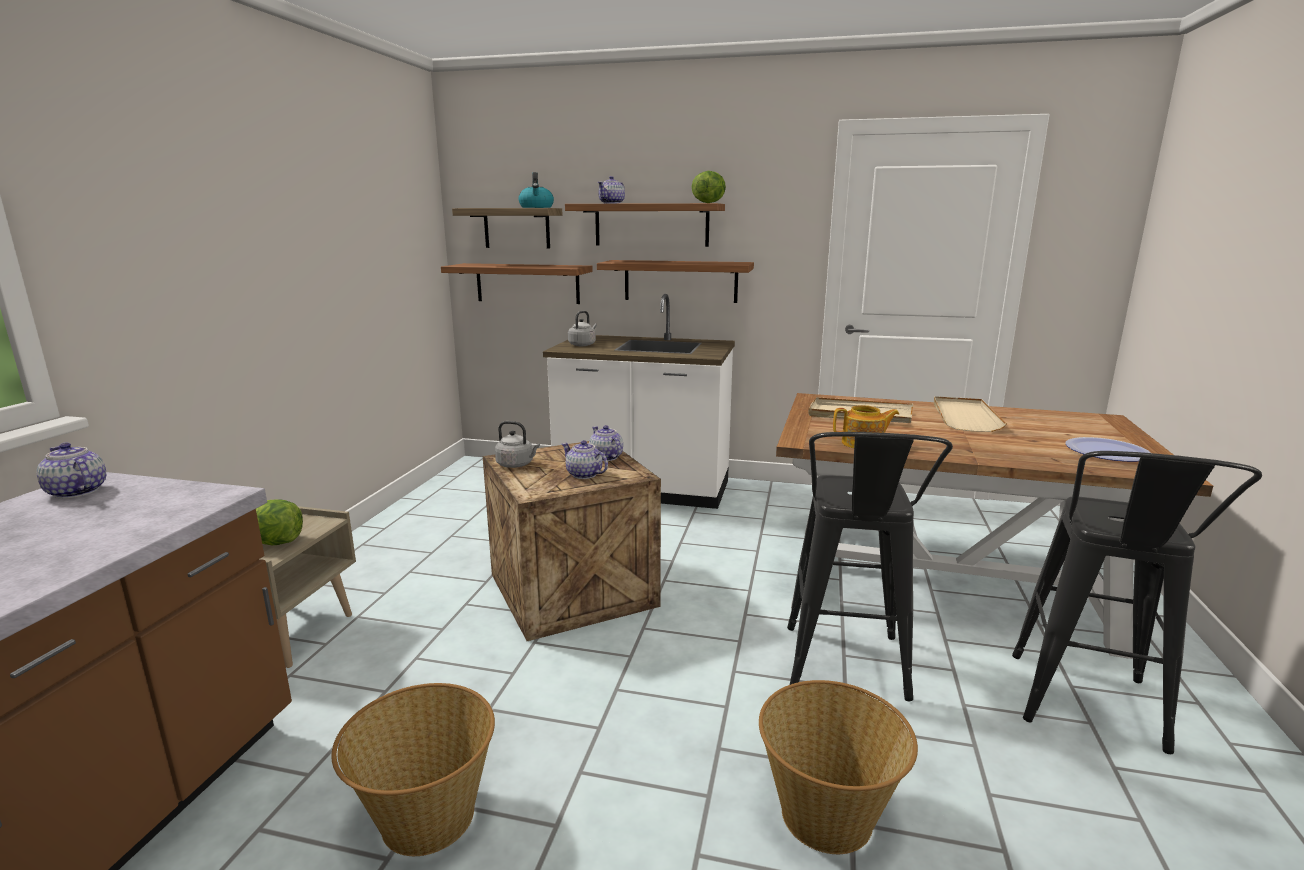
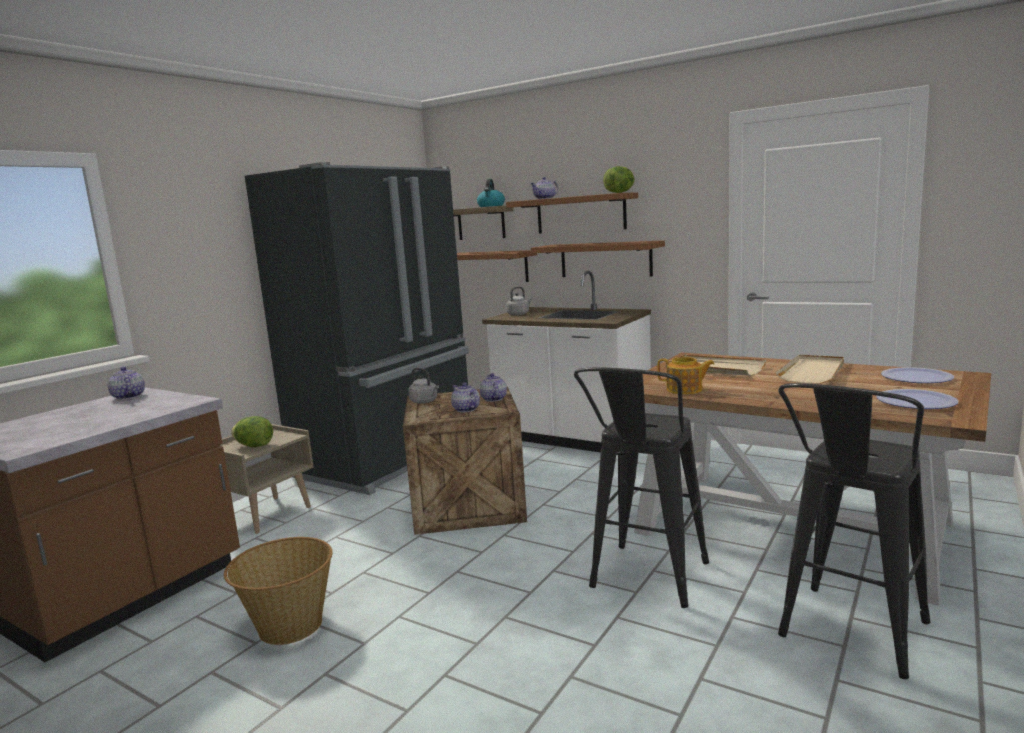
camera: 20 degrees right, 5 degrees down
(428, 532) = (390, 458): none -> black fridge
(827, 814) = (556, 668): basket -> none
(1068, 422) = (916, 377): none -> plate

